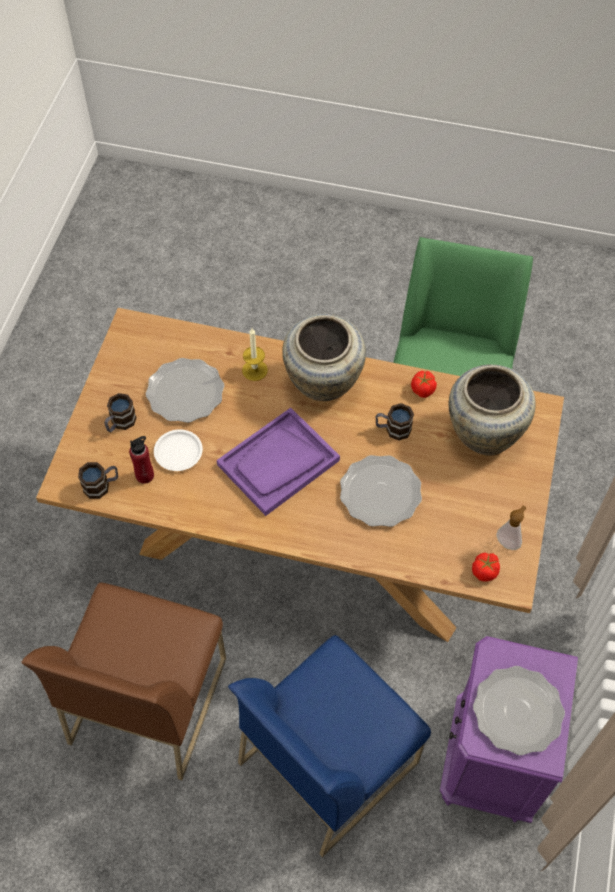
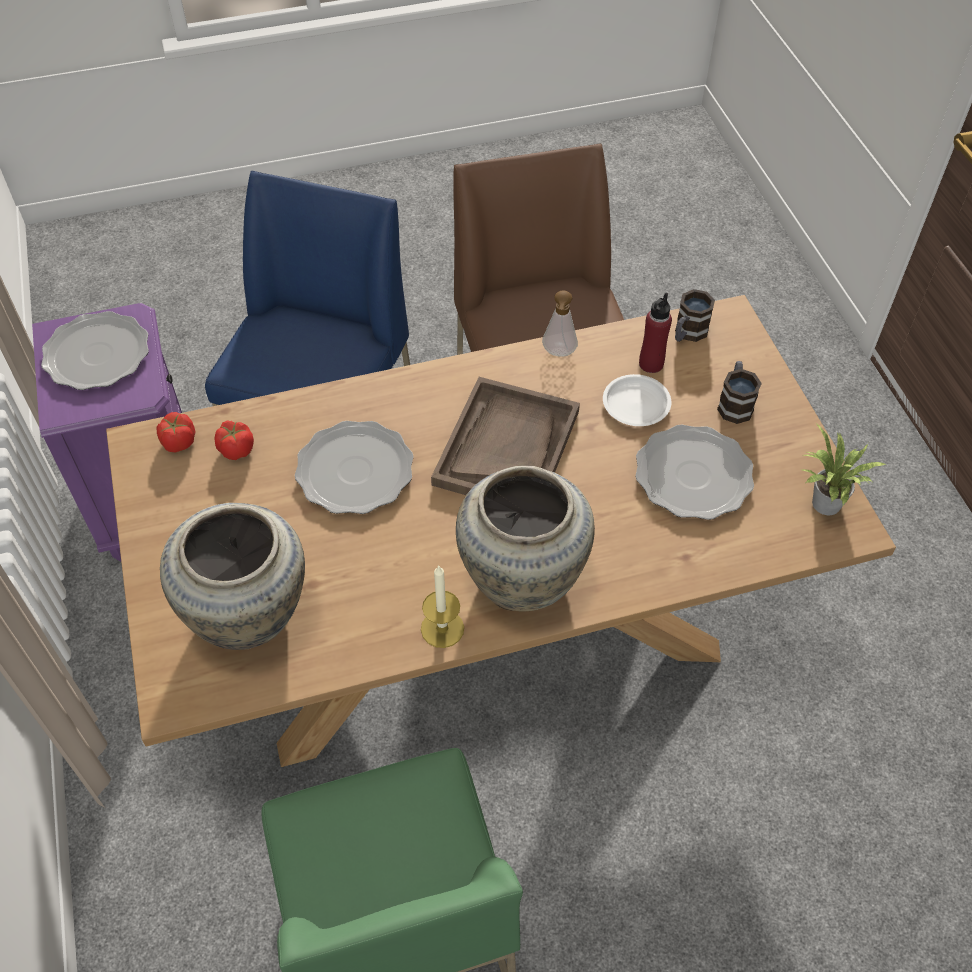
camera: 150 degrees right, 5 degrees down
(132, 343) = (823, 506): none -> potted plant
(254, 370) = (630, 549): candle -> candle (442, 628)
(278, 463) = (506, 447): purple tray -> brown tray
(393, 429) = (384, 559): mug -> none
(423, 390) = (372, 639): tomato -> tomato (236, 449)
(508, 542) = (160, 487): soap dispenser -> soap dispenser (558, 354)

